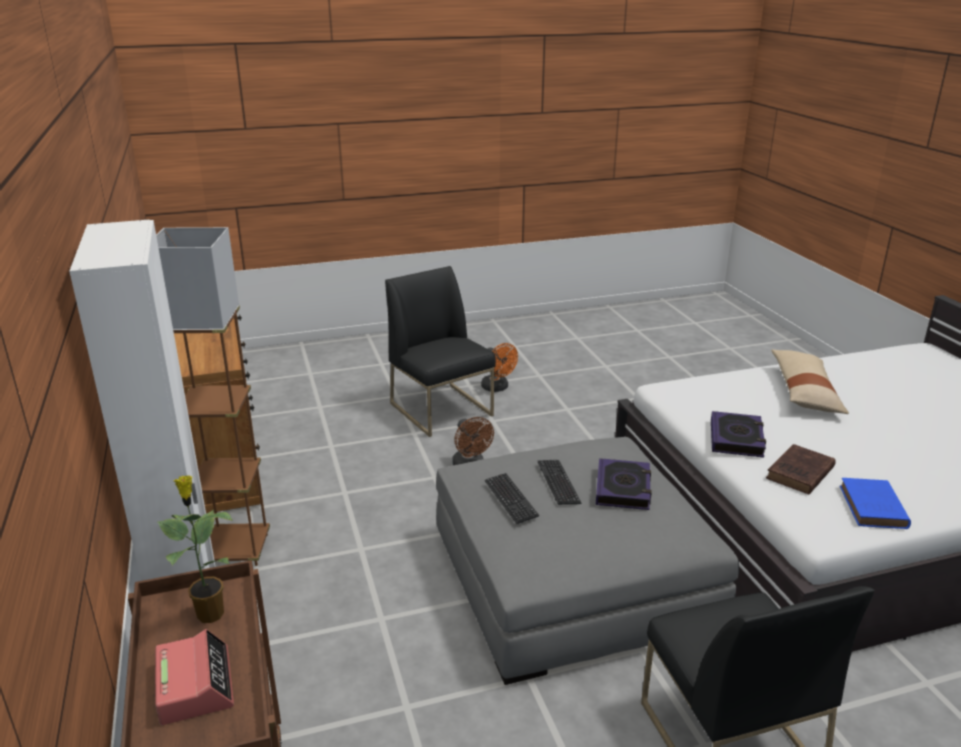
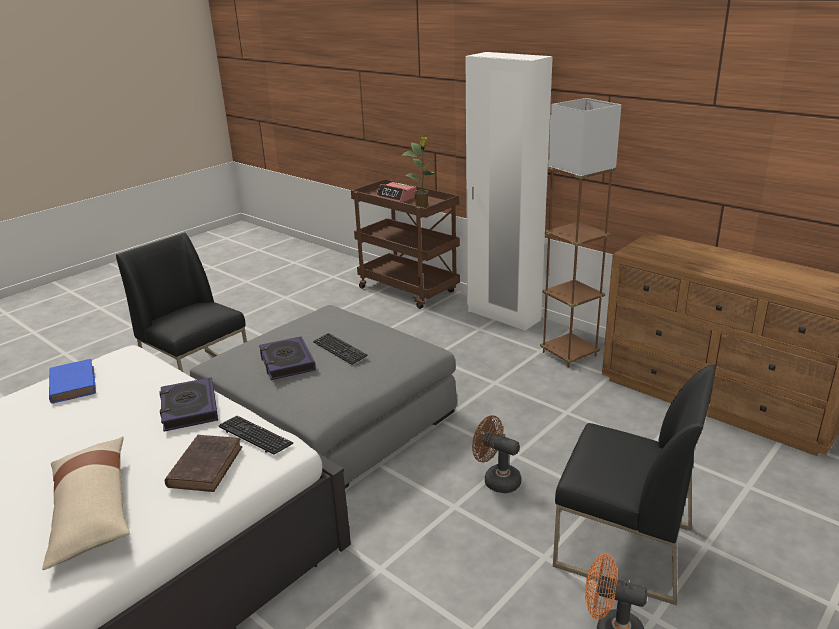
camera: 150 degrees right, 0 degrees up
(511, 499) = (366, 331): keyboard -> keyboard (255, 436)
(799, 474) = (131, 392): brown book -> brown book (206, 465)

